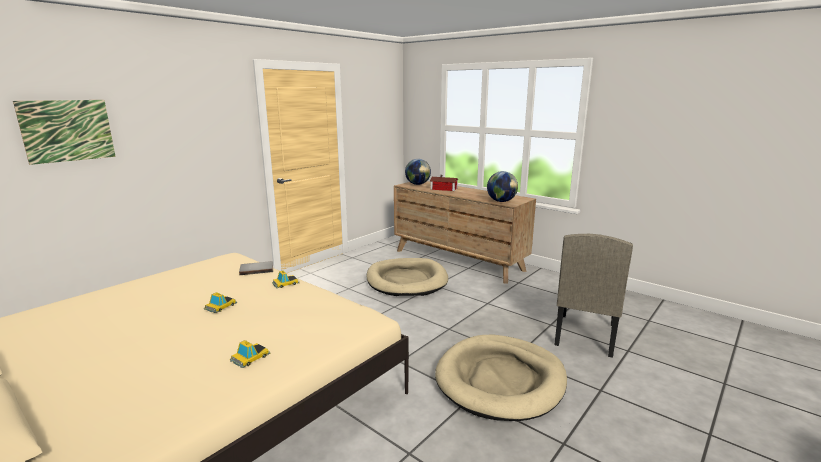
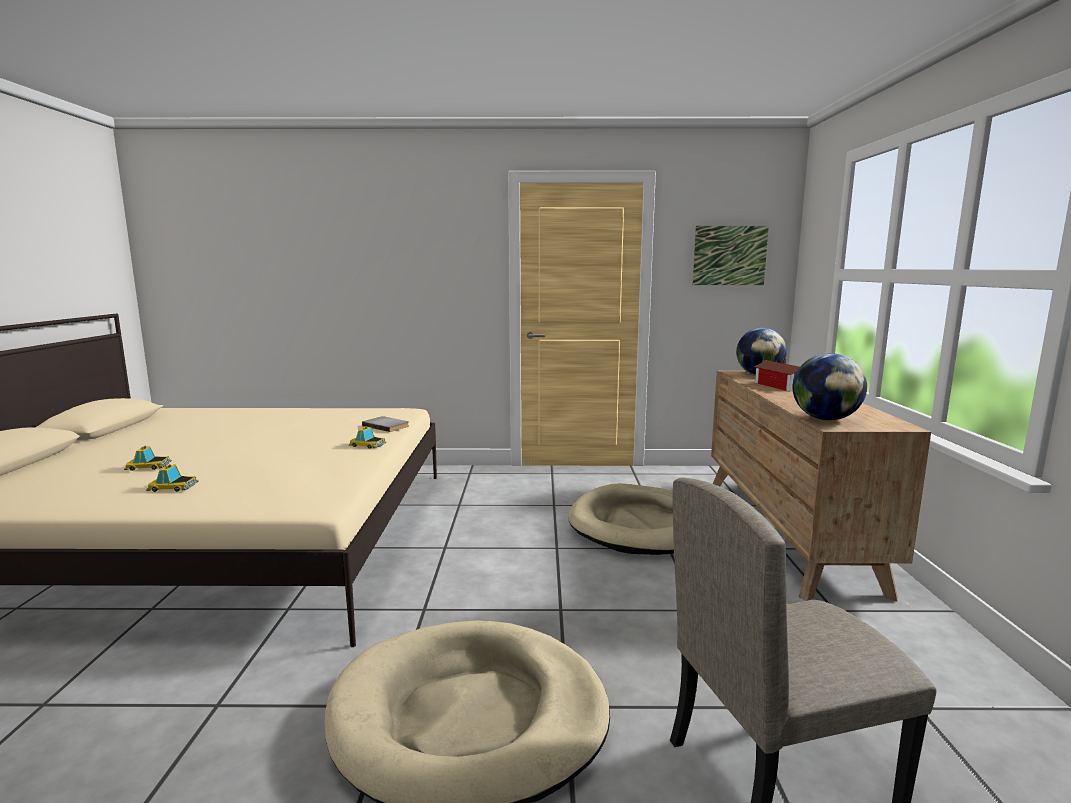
camera: 50 degrees right, 5 degrees down
(67, 130) = (299, 251): picture -> picture (729, 255)
(220, 306) = (280, 443): toy car -> toy car (148, 466)

